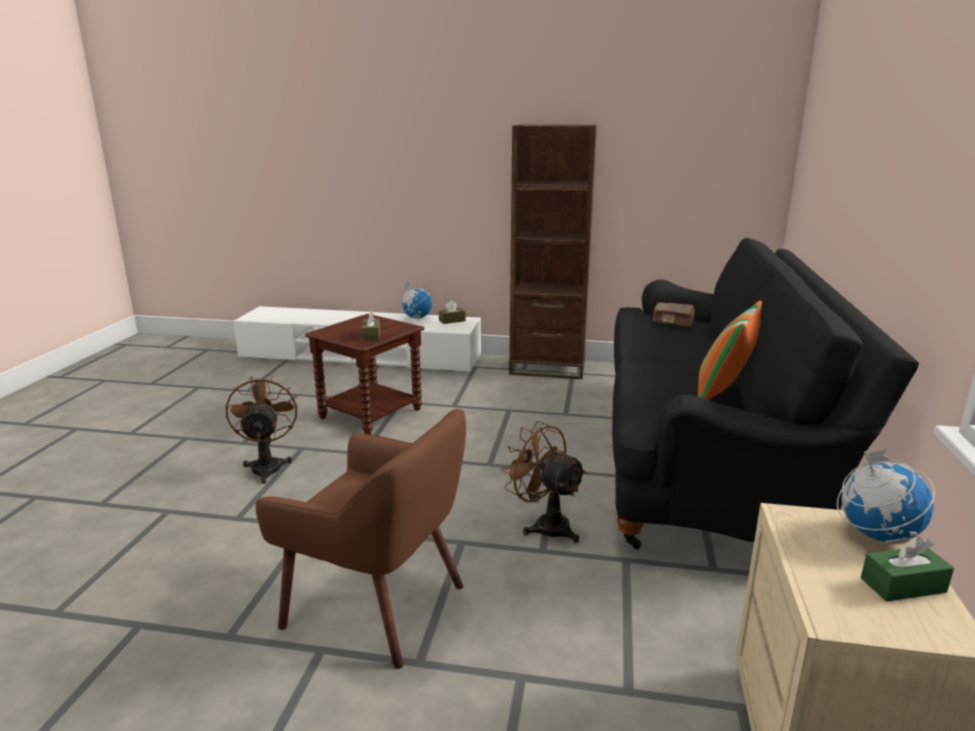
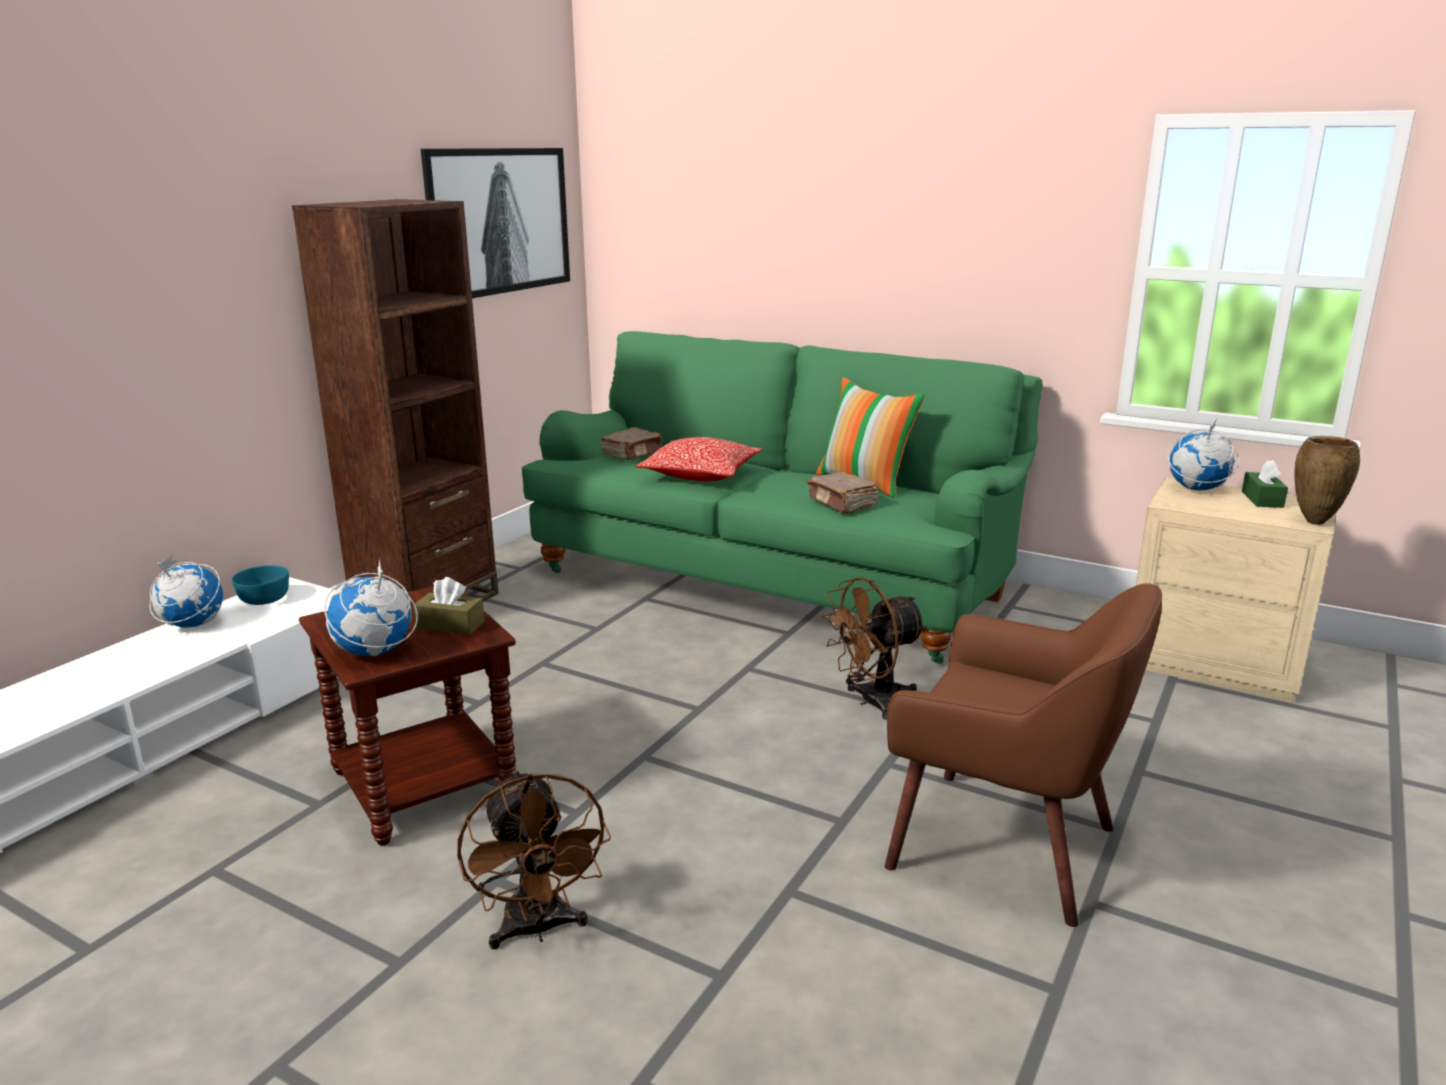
camera: 70 degrees left, 0 degrees up
(267, 465) = (537, 929): brown fan -> brown fan turned 120 degrees counterclockwise
(335, 331) = (374, 653): none -> globe
(378, 605) = (1006, 846): brown armchair -> brown armchair turned 75 degrees clockwise
(452, 321) = (265, 599): brown tissue box -> turquoise bowl
(652, 390) = (842, 504): none -> brown book
(661, 344) = (700, 475): none -> pillow
(695, 145) = (500, 221): none -> picture
(706, 455) = (772, 582): black sofa -> green sofa
(844, 623) = (1313, 522): none -> brown vase

